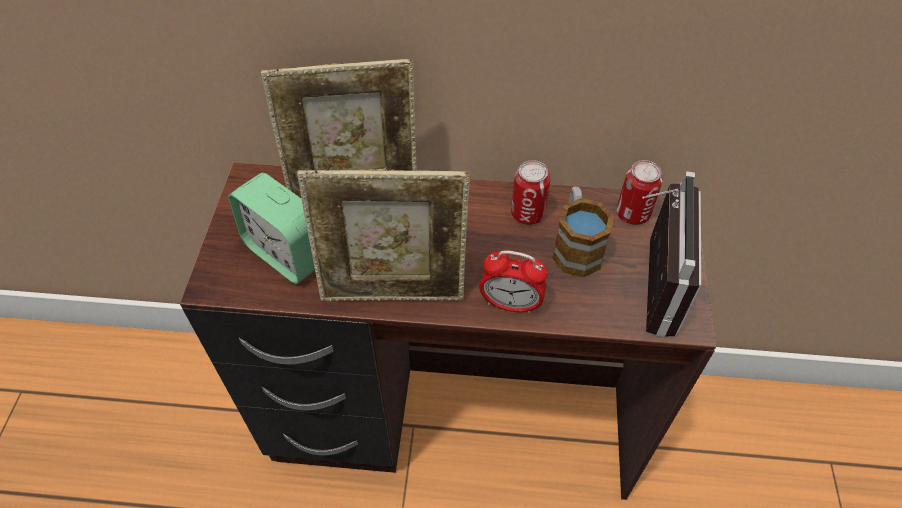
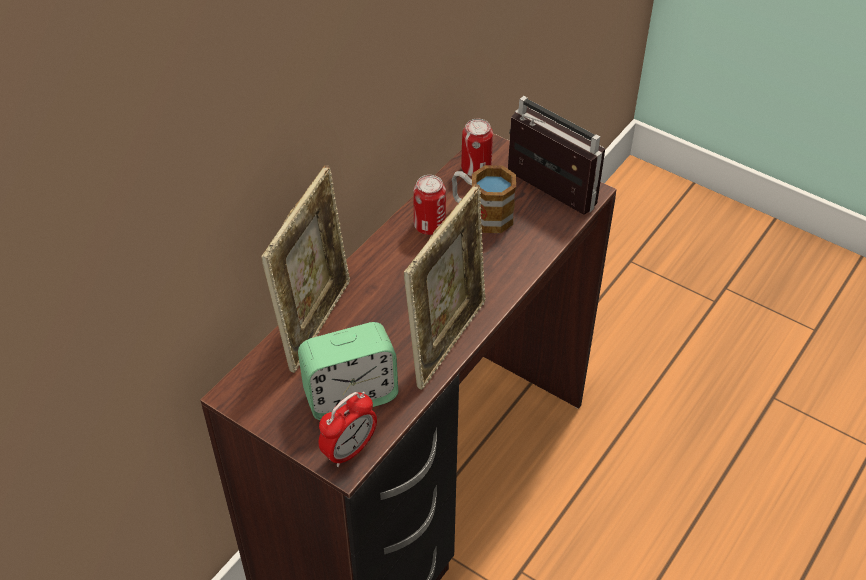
camera: 60 degrees left, 5 degrees down
(510, 304) = (508, 275): alarm clock -> alarm clock (349, 450)

